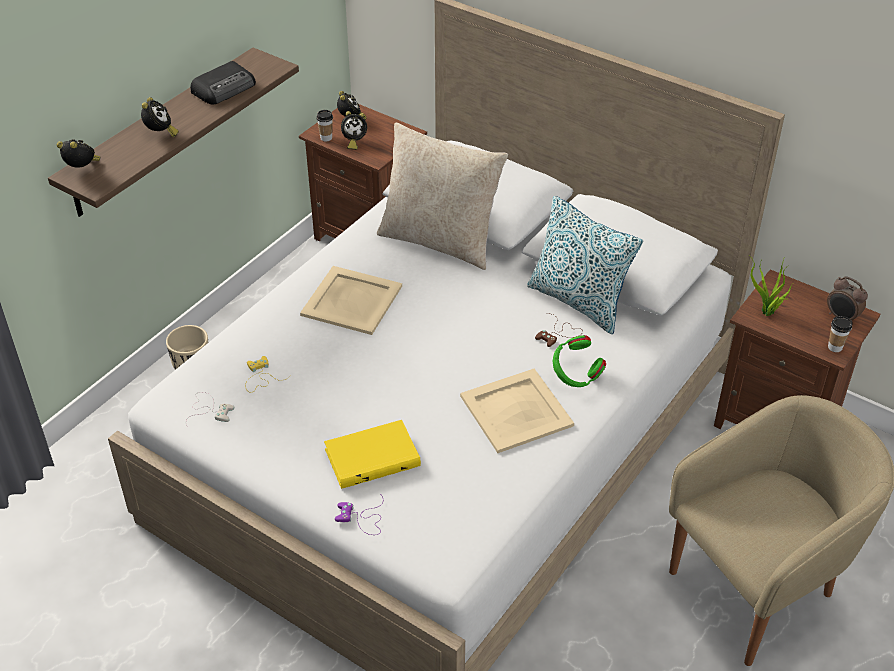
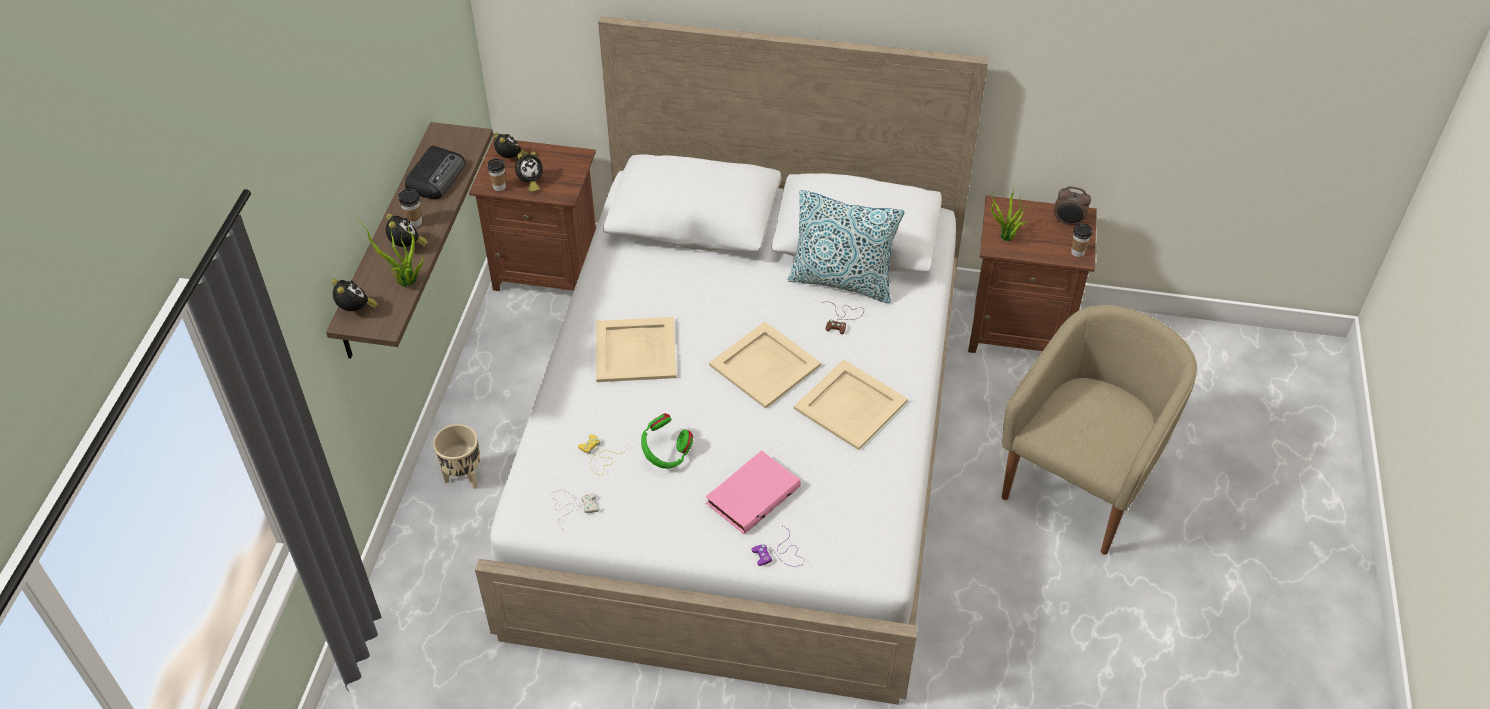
camera: 25 degrees left, 5 degrees up
(83, 169) = (356, 310): alarm clock -> alarm clock turned 60 degrees clockwise
(137, 160) = (406, 283): none -> potted plant
(180, 117) = (414, 222): none -> cup
(372, 456) = (752, 494): yellow book -> pink book
(440, 240) = (679, 261): beige pillow -> none
(457, 350) = (763, 365): none -> beige tray
(575, 376) = (881, 353): green headphones -> green headphones (666, 454)

